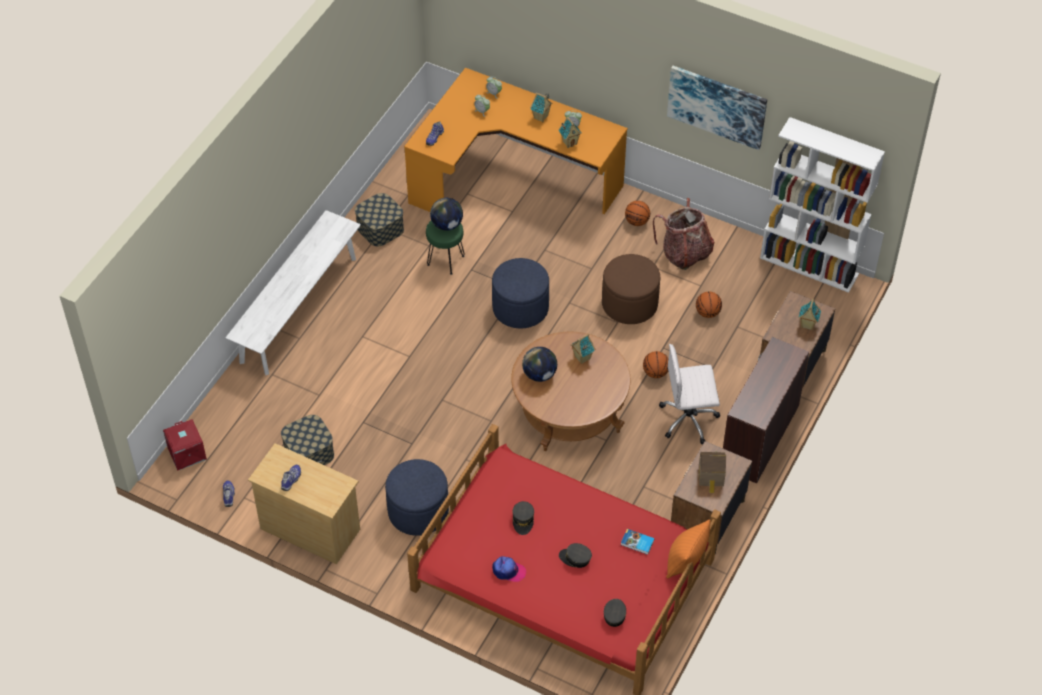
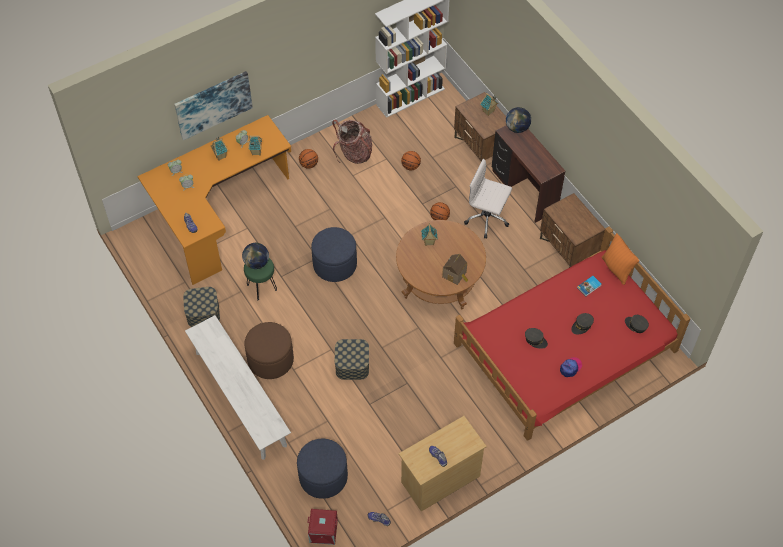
camera: 60 degrees left, 5 degrees up
(309, 452) = (374, 450): storage box -> storage box (352, 365)
(418, 511) = (466, 405): blue ottoman -> blue ottoman (323, 476)
(539, 374) = (427, 272): globe -> globe (517, 128)
(629, 304) = (374, 203): brown ottoman -> brown ottoman (270, 360)
(689, 419) = (487, 219): white office chair -> white office chair turned 90 degrees clockwise
(711, 477) = (573, 219): toy house -> toy house (455, 275)
(717, 106) = (324, 47): picture -> picture (213, 104)

